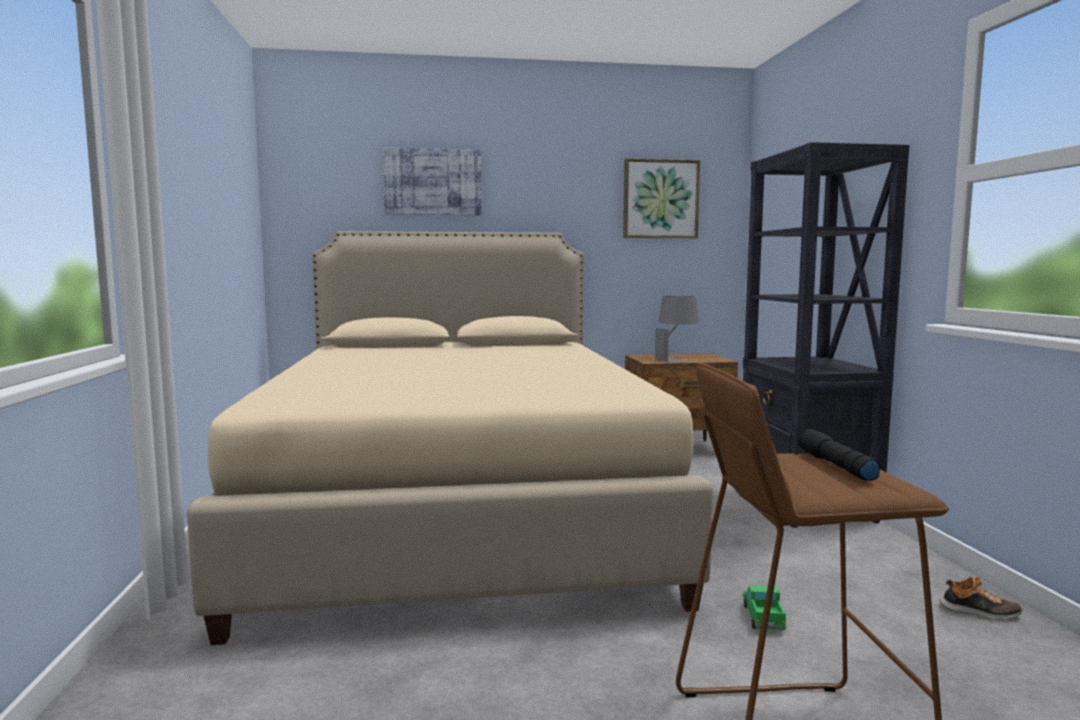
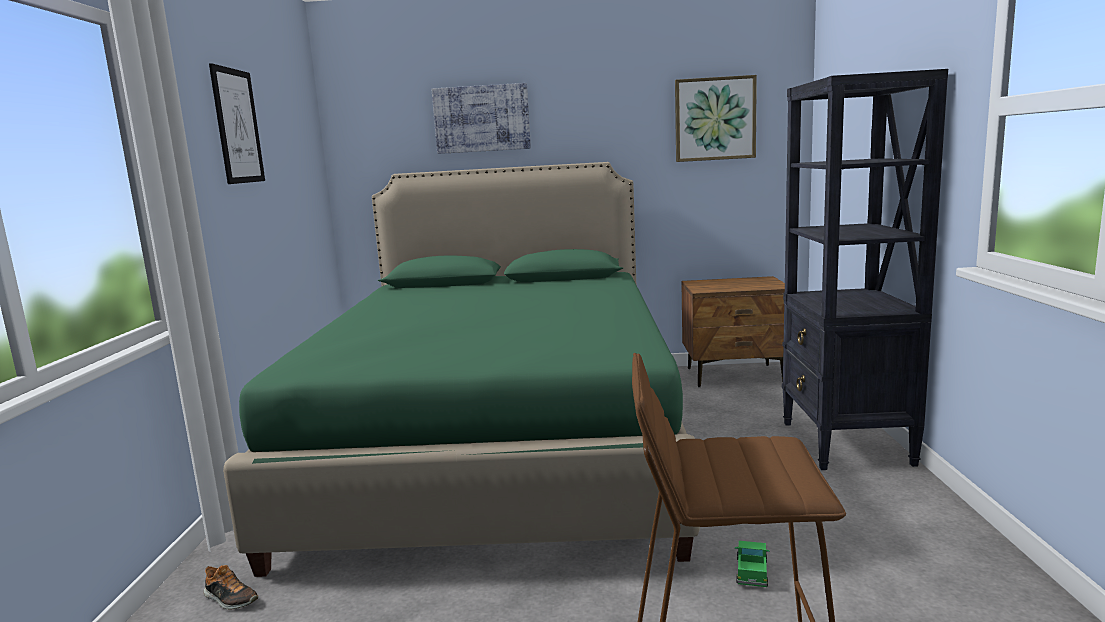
camera: 10 degrees right, 5 degrees up
(191, 153) = (237, 126): none -> picture
(458, 510) = (499, 444): beige bed -> green bed
(675, 359) = (729, 285): grey table lamp -> none
(834, 466) = (759, 457): black flashlight -> none
(980, 612) = (984, 576): shoe -> shoe (230, 599)

